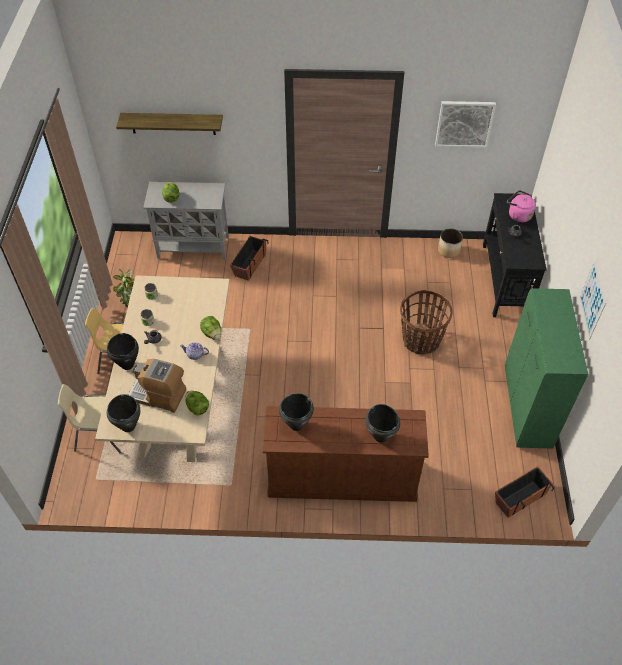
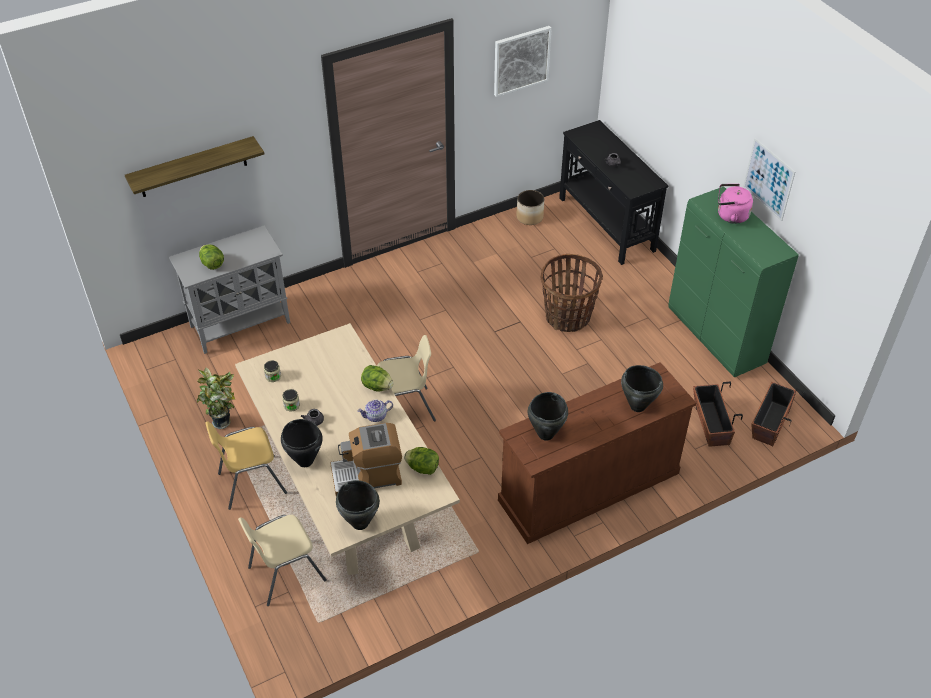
camera: 30 degrees left, 5 degrees down
(250, 264) = (323, 316): planter -> planter (710, 424)
(256, 357) = (405, 409): none -> beige chair
(518, 215) = (603, 144): pink kettle -> pink kettle (730, 216)

